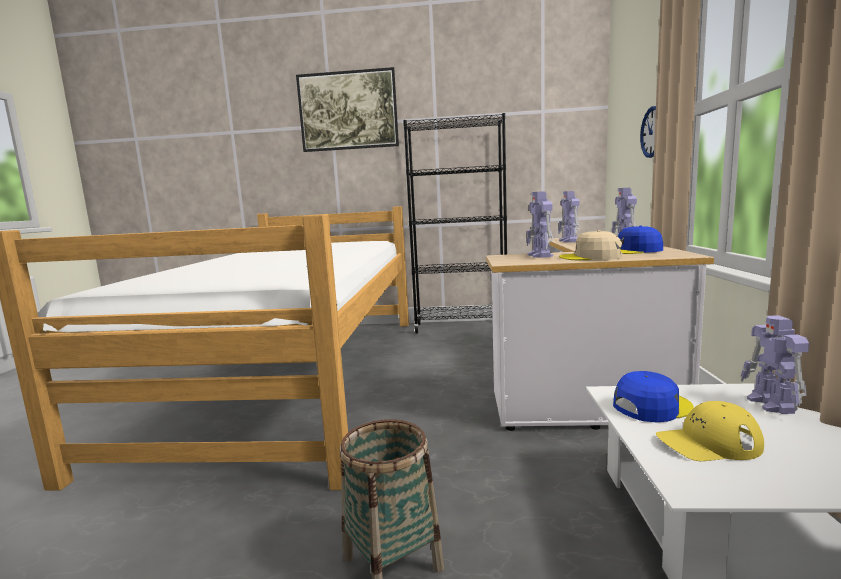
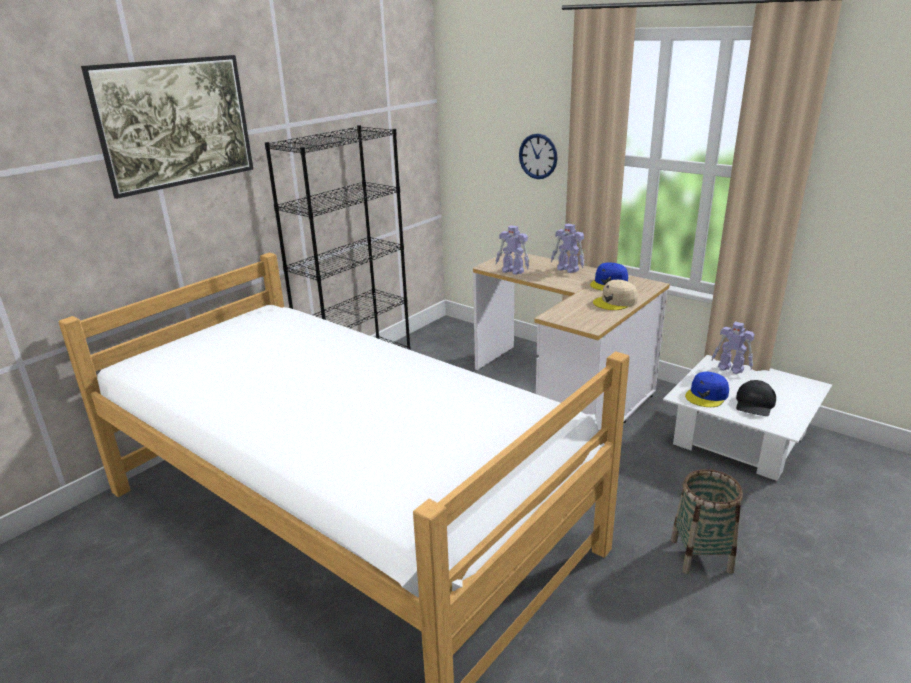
camera: 55 degrees left, 15 degrees up
(540, 255) = (578, 308): toy robot -> none
(651, 406) = (707, 395): blue cap -> blue cap turned 150 degrees counterclockwise
(708, 443) = (754, 404): yellow cap -> black cap

